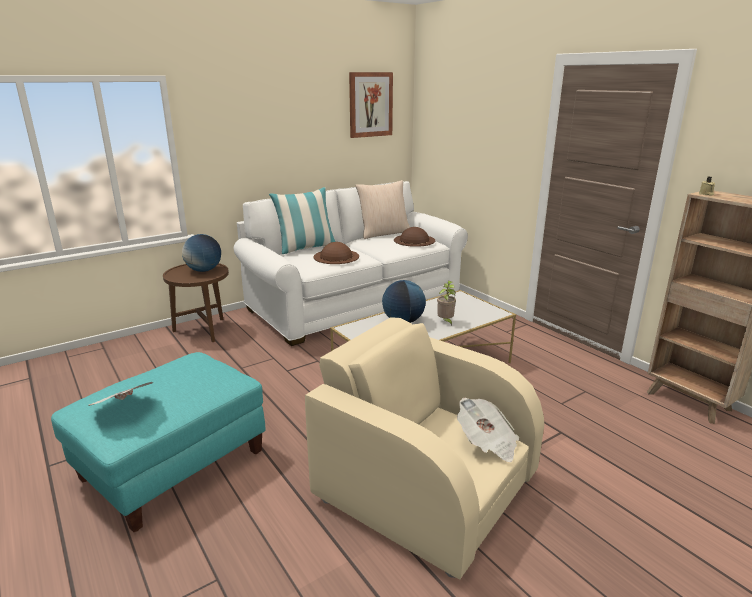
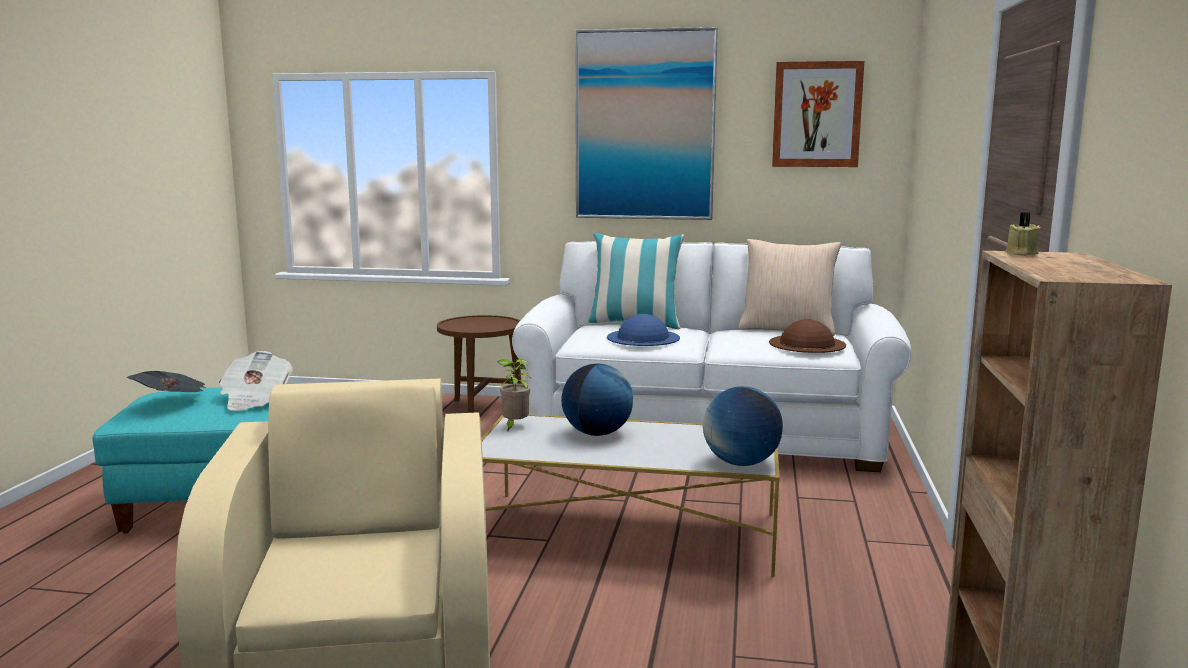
camera: 45 degrees right, 10 degrees down
(204, 270) = (491, 324): globe -> globe (741, 463)
(277, 115) = (644, 125): none -> picture
(336, 256) = (643, 337): brown hat -> blue hat
(445, 322) = (648, 451): potted plant -> potted plant (514, 426)
(487, 443) = (391, 580): newspaper -> newspaper (255, 400)

